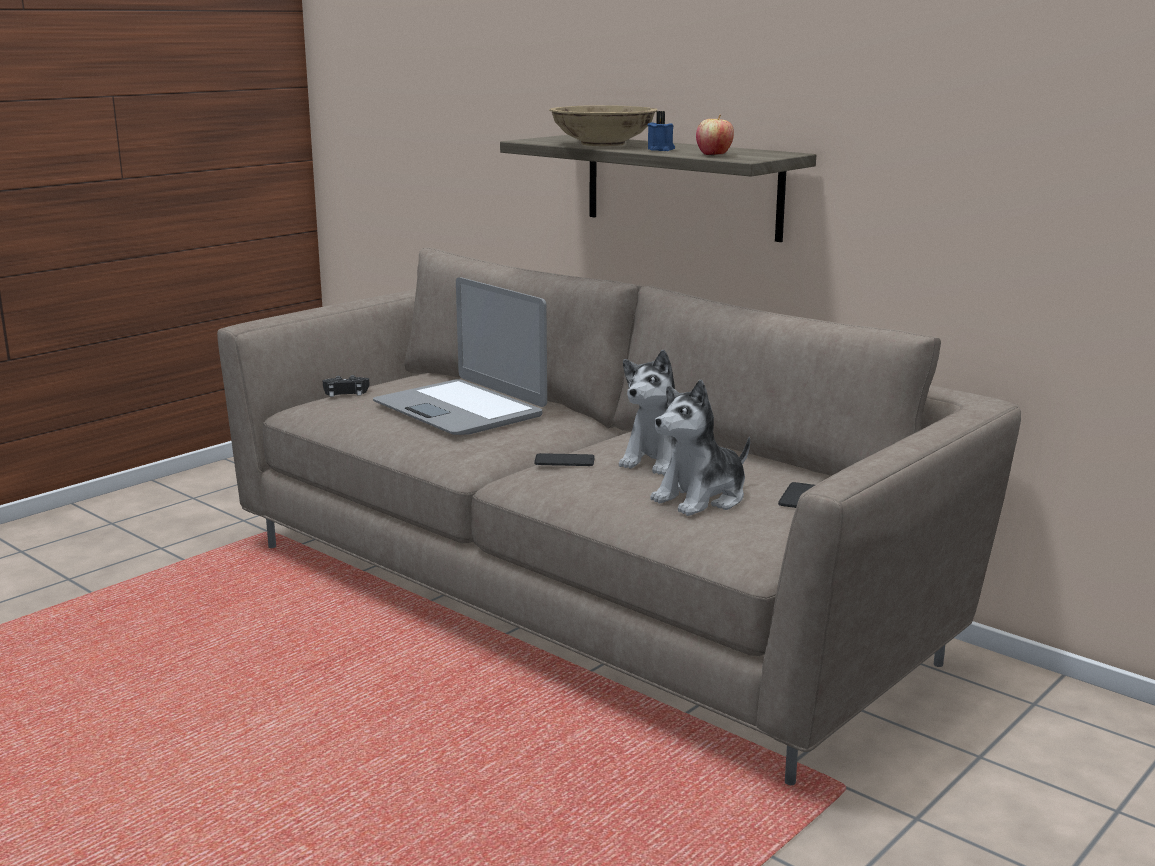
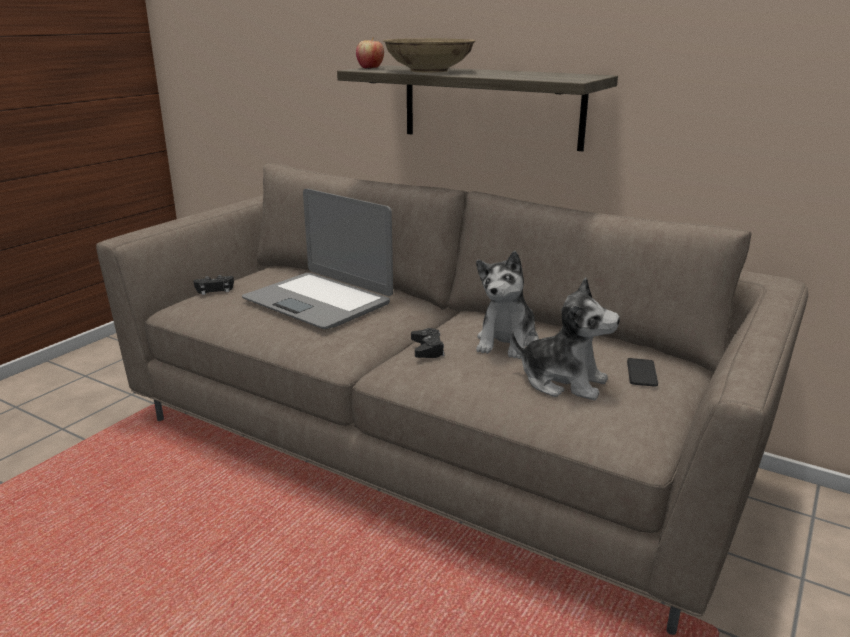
camera: 10 degrees left, 5 degrees up
(564, 461) = (427, 349): phone -> black game controller
(661, 149) = (486, 74): blue candle -> none
(701, 498) = (563, 381): plush toy -> plush toy turned 105 degrees counterclockwise
(714, 155) = (539, 77): apple -> apple (370, 68)

